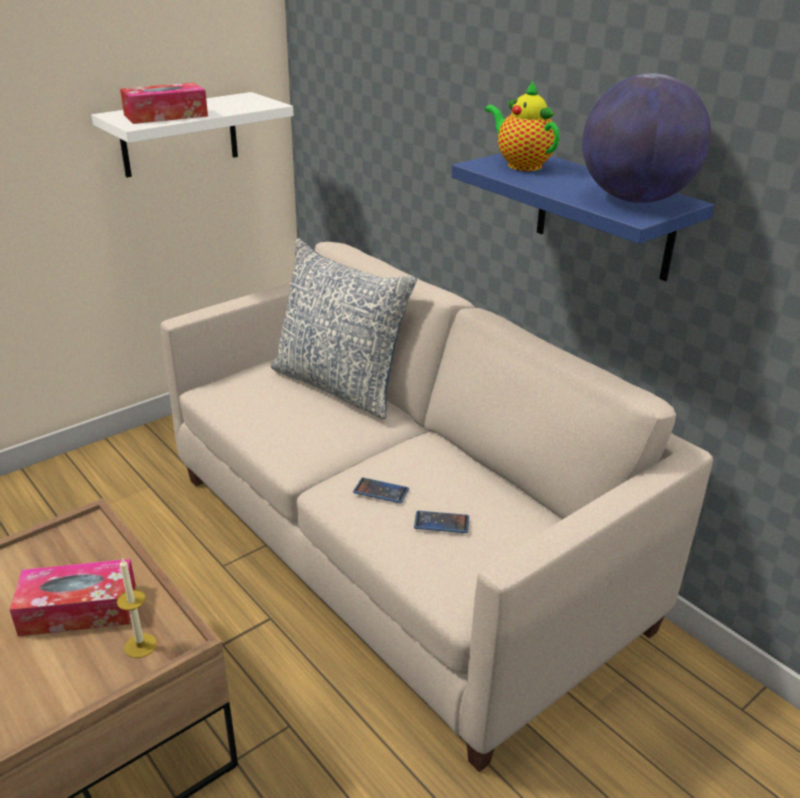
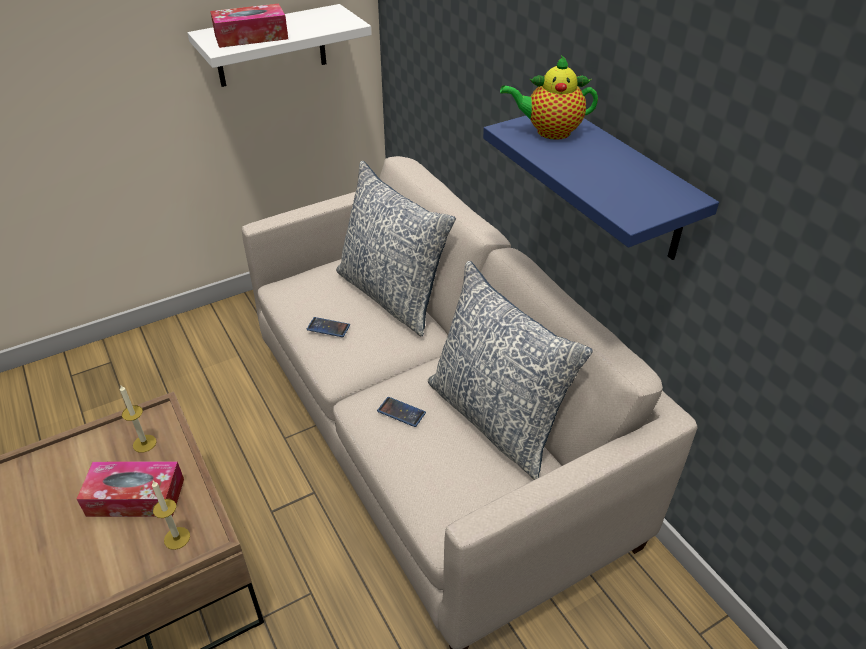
camera: 10 degrees right, 10 degrees up
(77, 554) = (144, 443): none -> candle
(441, 522) = (446, 451): phone -> phone (328, 327)
(487, 487) = (496, 418): none -> pillow
(521, 165) = (549, 132): teapot -> teapot turned 60 degrees counterclockwise
(634, 199) = (641, 191): globe -> none

